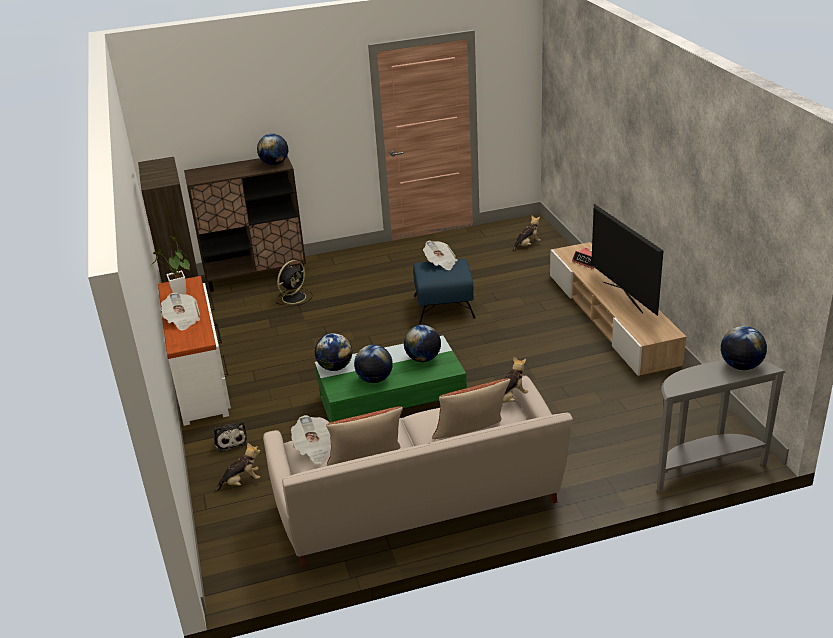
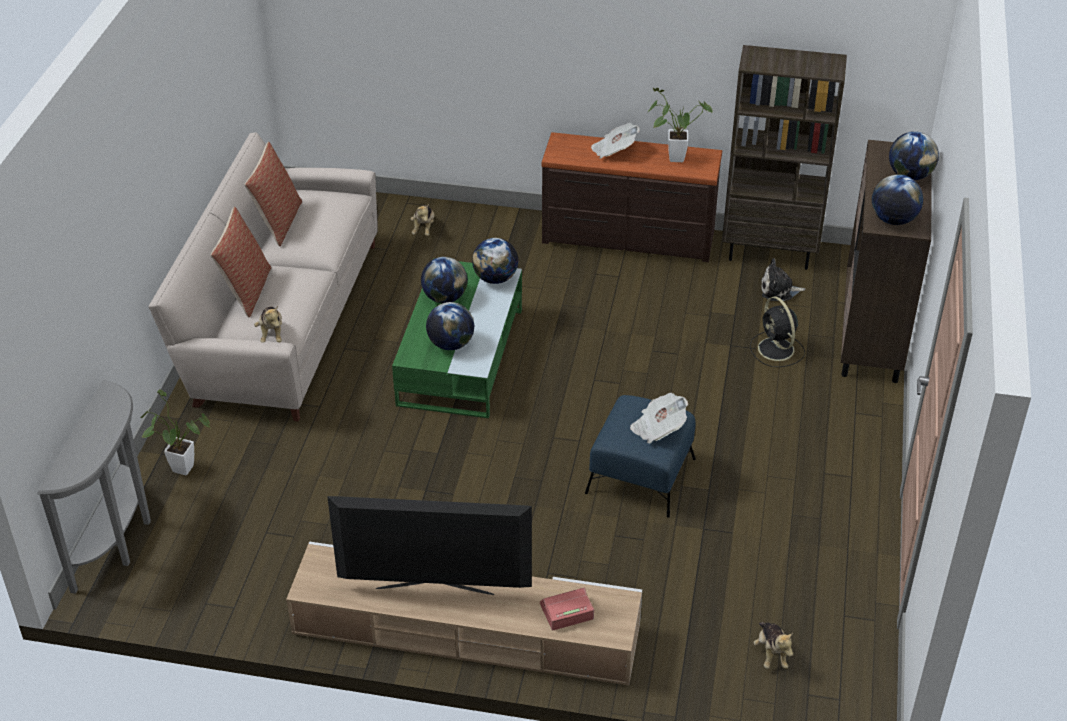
camera: 115 degrees right, 10 degrees up
(201, 381) = (628, 238): white dresser -> brown dresser
(230, 441) = (496, 235): plush toy -> plush toy (779, 290)
(315, 449) = (327, 198): newspaper -> none
(618, 476) = (179, 467): none -> potted plant
(740, 366) = (82, 461): globe -> globe (909, 176)

